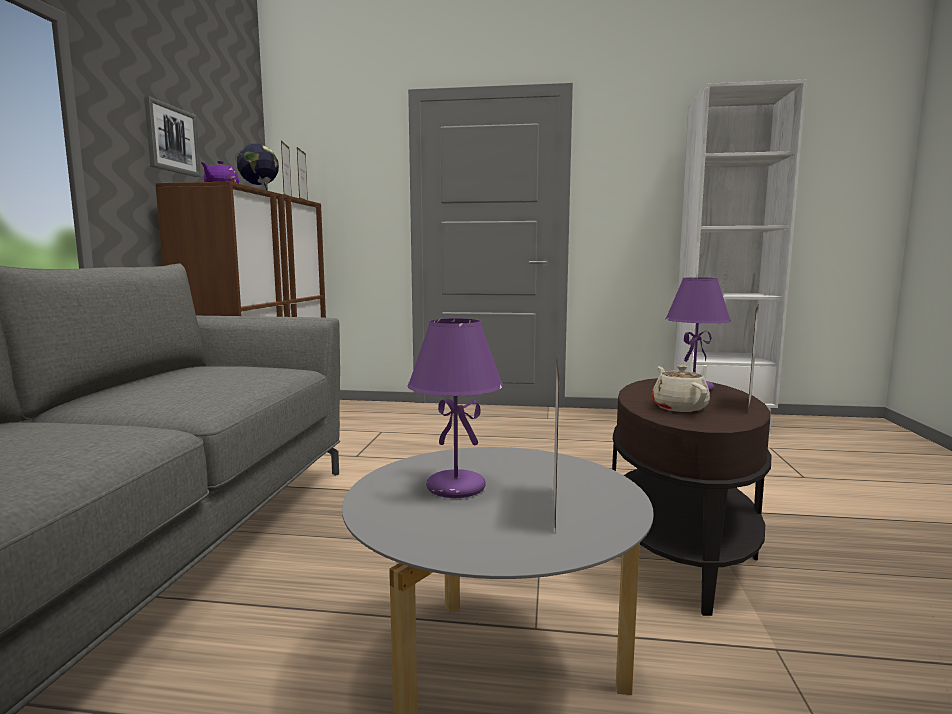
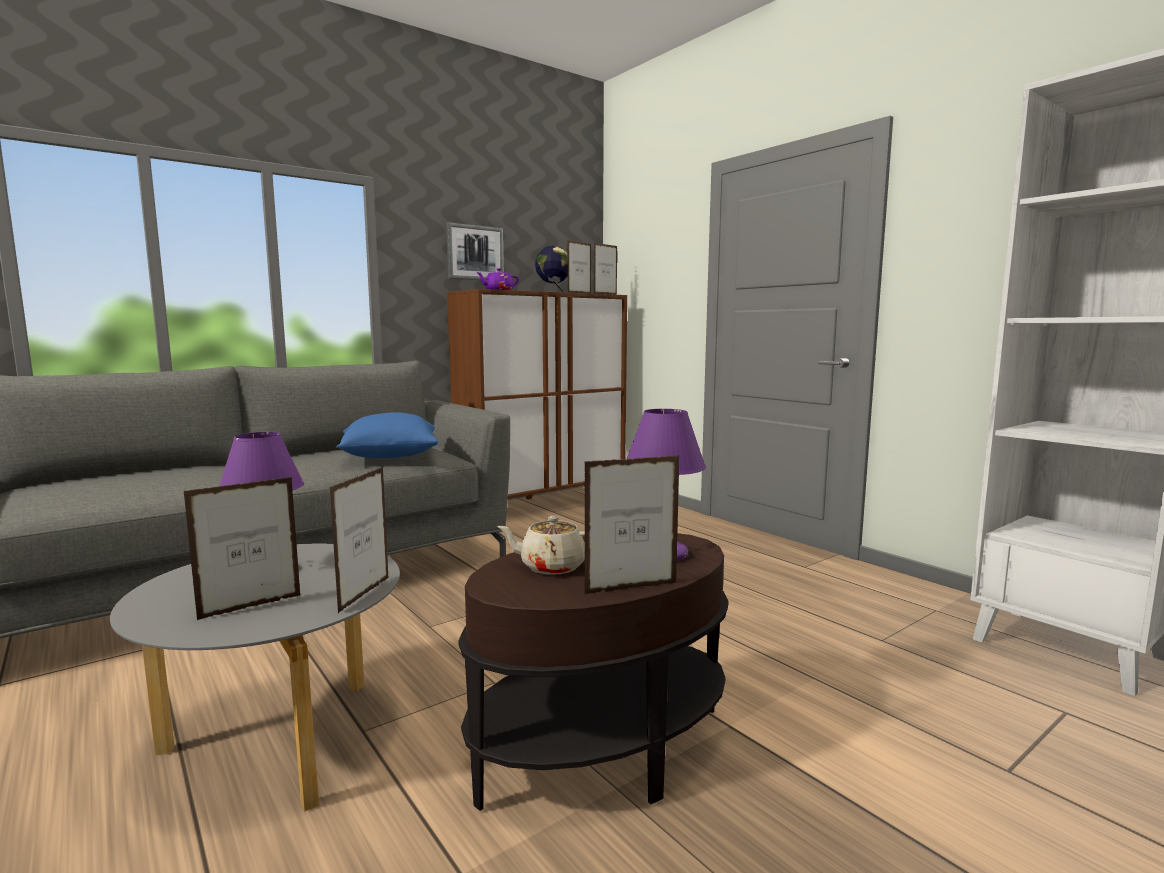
camera: 45 degrees right, 0 degrees up
(237, 376) = (389, 456): none -> blue pillow
(591, 469) = (365, 594): none -> picture frame
(679, 407) = (551, 566): beige teapot -> beige teapot turned 120 degrees counterclockwise

